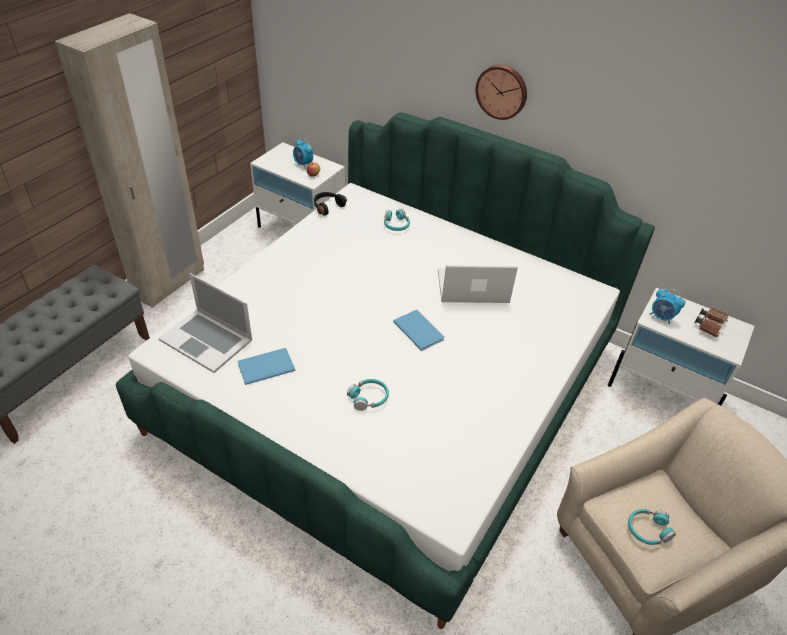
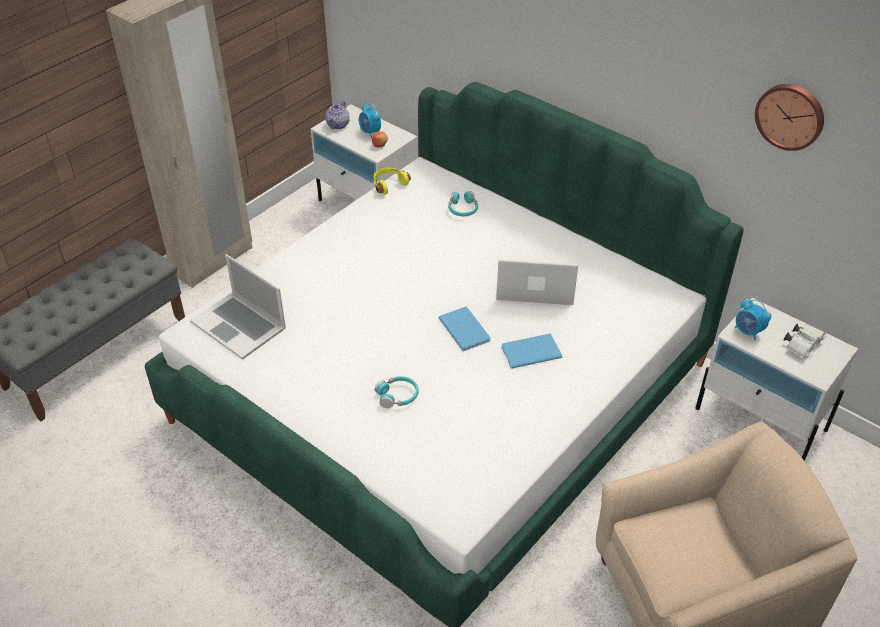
camera: 10 degrees right, 0 degrees up
(264, 366) = (294, 356): blue book -> blue book (529, 351)
(274, 159) = (338, 124): none -> teapot
(327, 206) = (388, 184): black headphones -> yellow headphones
(502, 91) = (580, 67): wall clock -> wall clock (790, 115)
(648, 530) = (674, 554): turquoise headphones -> none
(709, 325) = (803, 344): brown binoculars -> white binoculars

